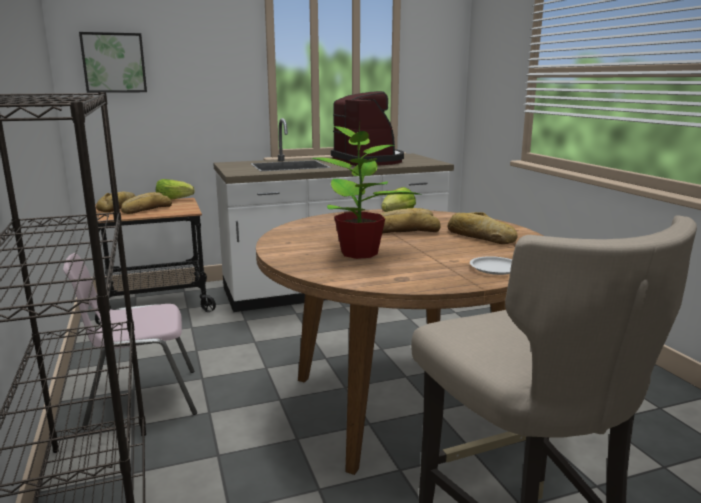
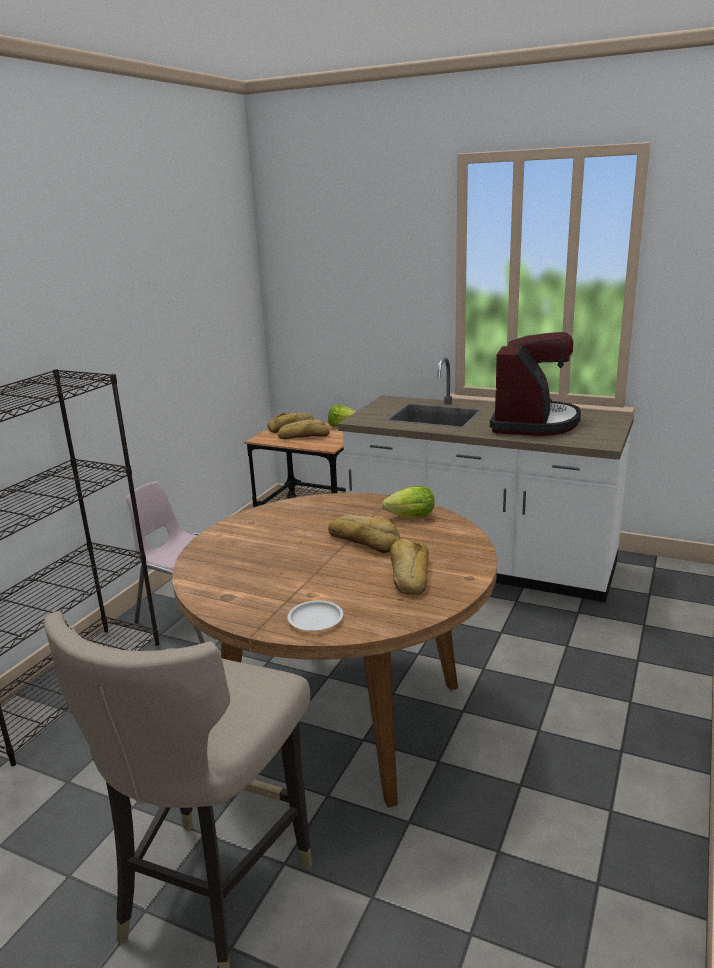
camera: 45 degrees right, 5 degrees up
(114, 63) = (308, 285): picture -> none
(360, 253) = (266, 556): potted plant -> none

